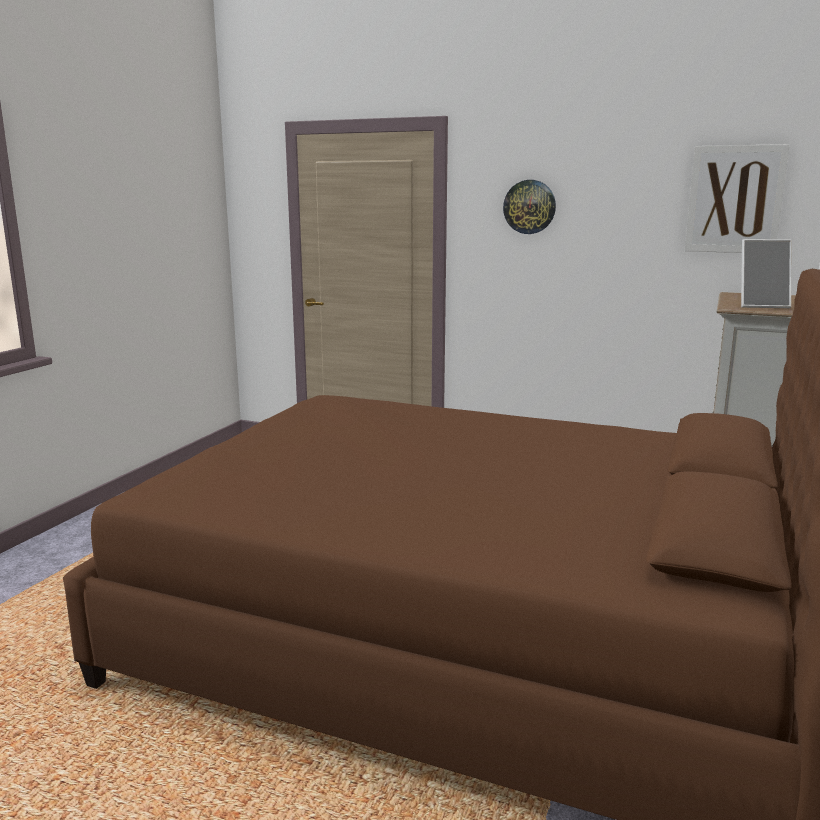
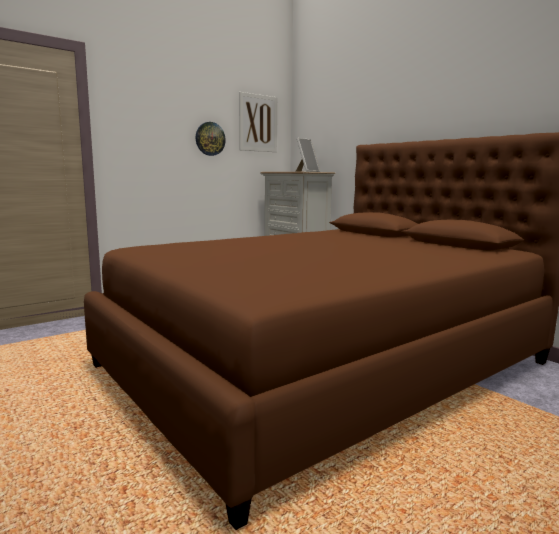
camera: 60 degrees left, 5 degrees down
(529, 207) = (152, 118): wall clock -> wall clock (210, 139)

